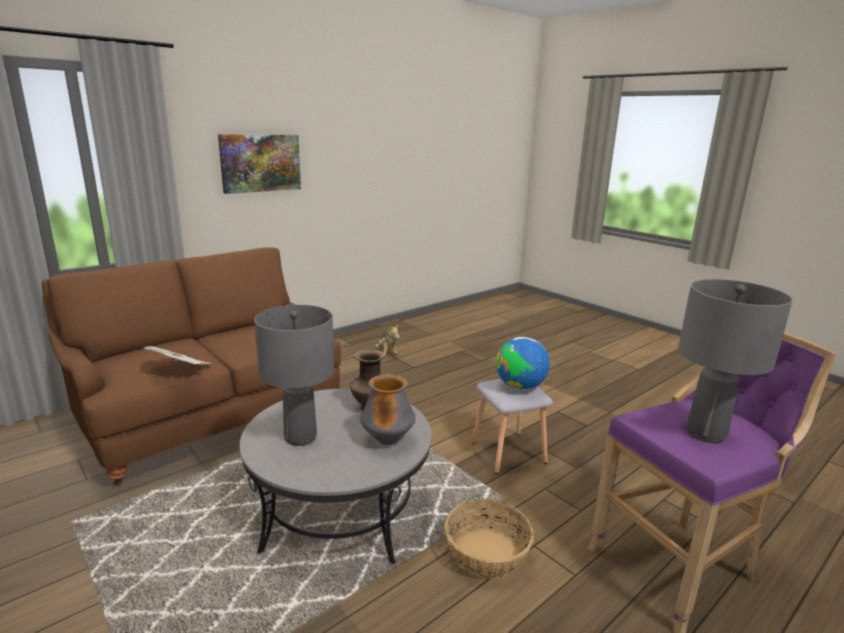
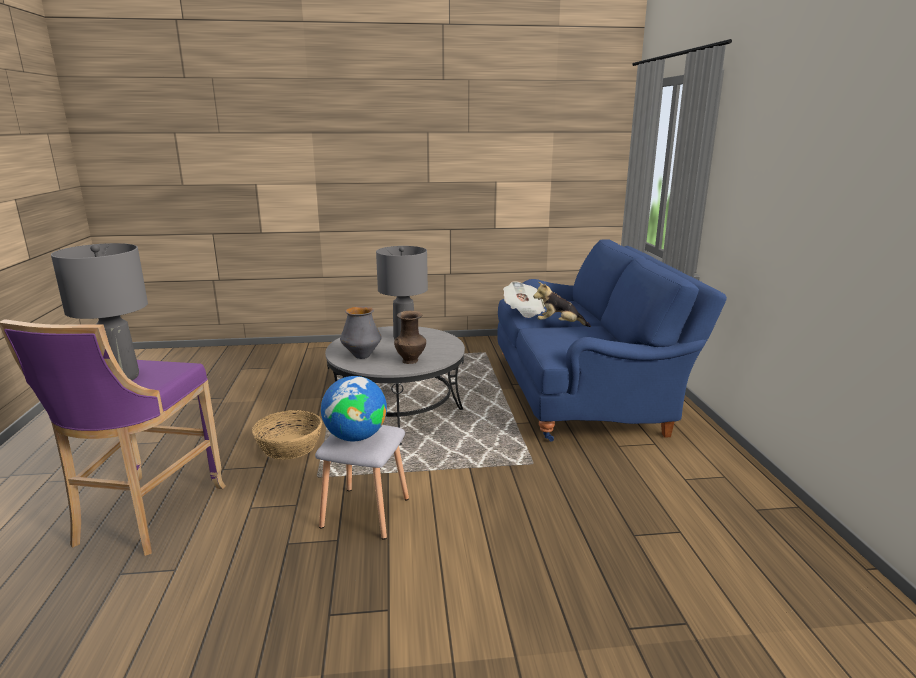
camera: 125 degrees right, 0 degrees up
(208, 414) = (586, 393): brown sofa -> blue sofa
(260, 163) = (787, 183): picture -> none
(387, 353) = (706, 530): plush toy -> plush toy (559, 324)

